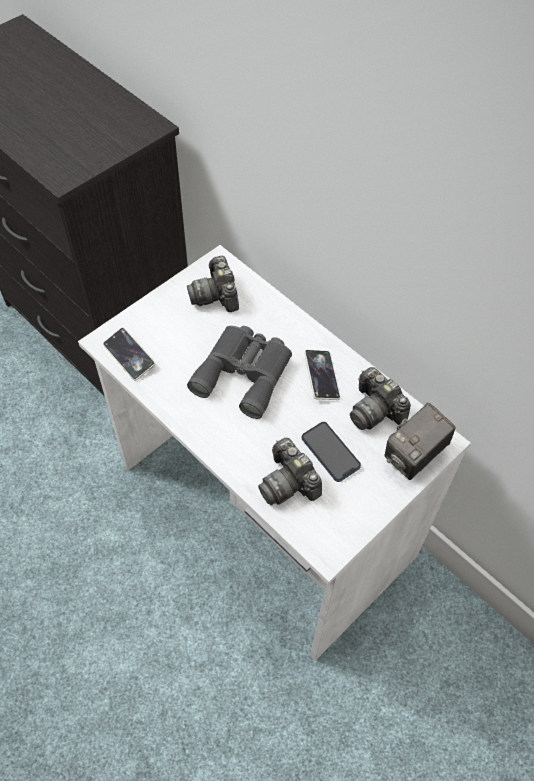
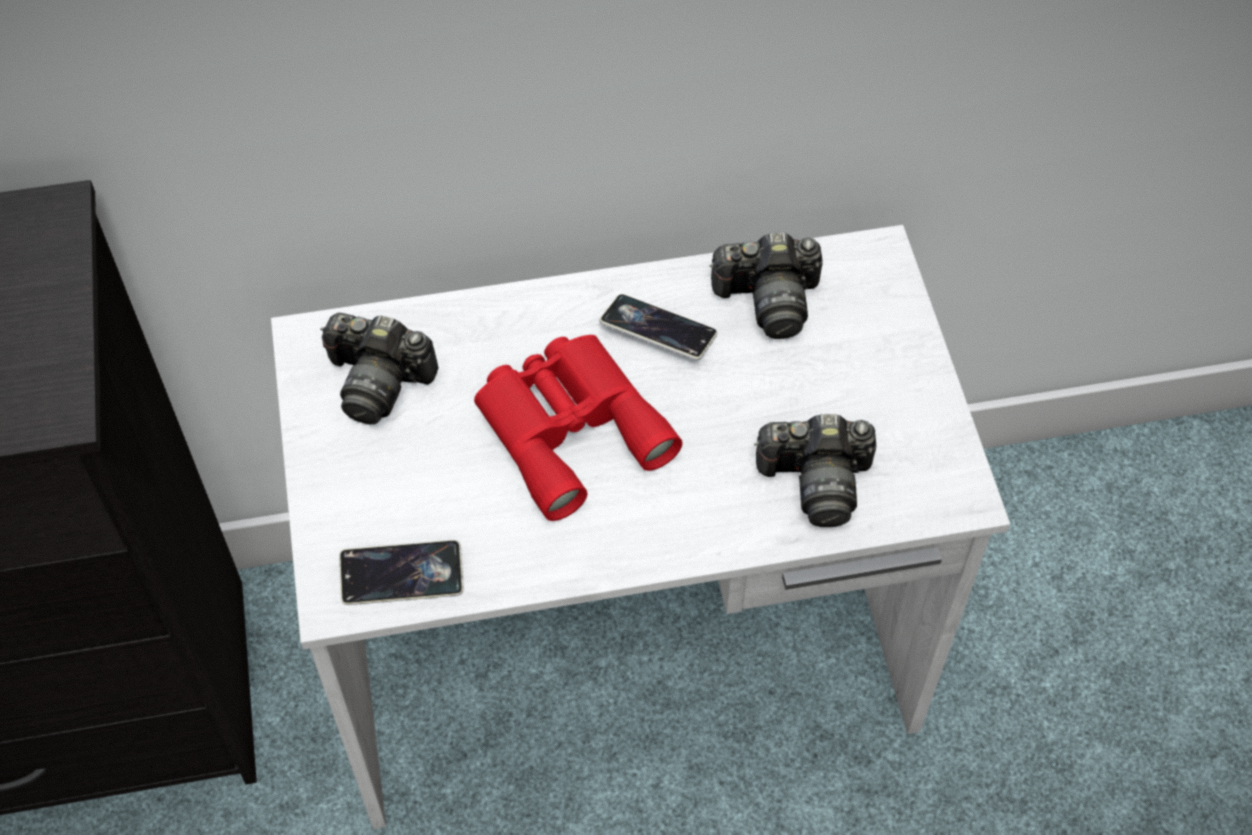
camera: 55 degrees left, 0 degrees up
(245, 372) = (569, 426): grey binoculars -> red binoculars
(330, 452) = (801, 398): phone -> none
(414, 457) = (880, 303): camera -> none

